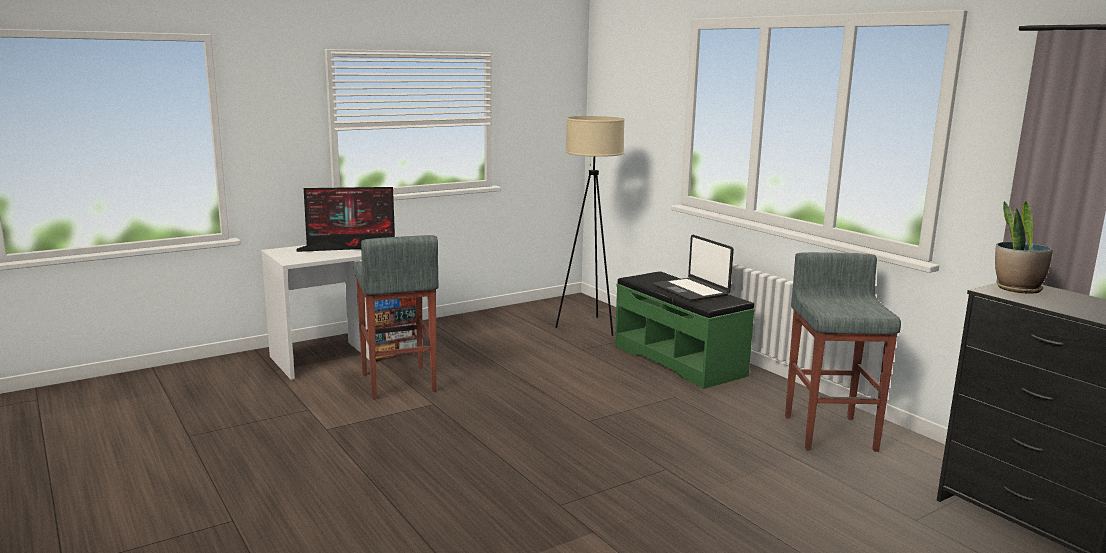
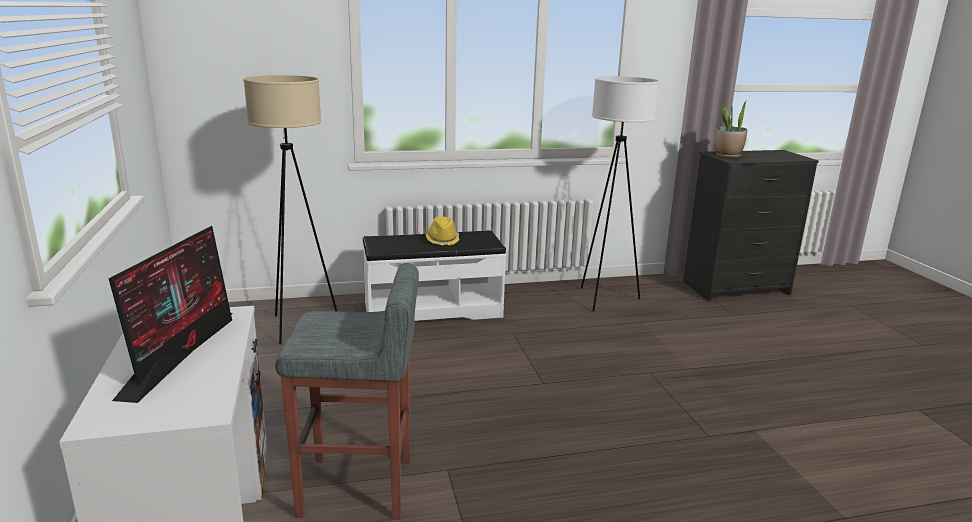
camera: 70 degrees left, 5 degrees up
(679, 360) = (432, 310): green bench -> white bench
(691, 291) = (442, 239): laptop -> yellow hat
(830, 432) = (605, 299): grey stool -> white floor lamp

